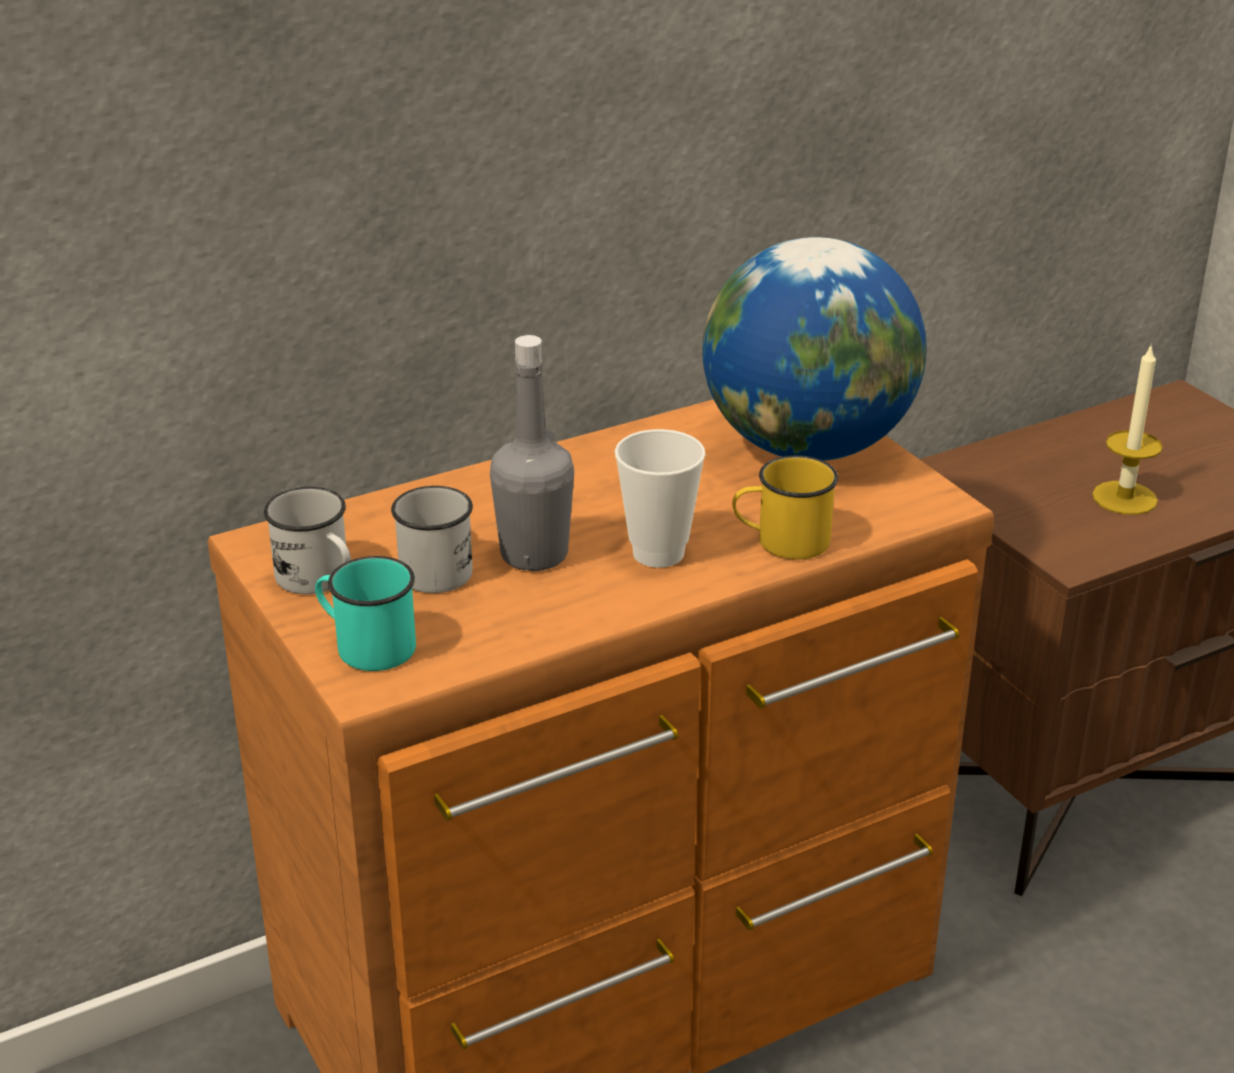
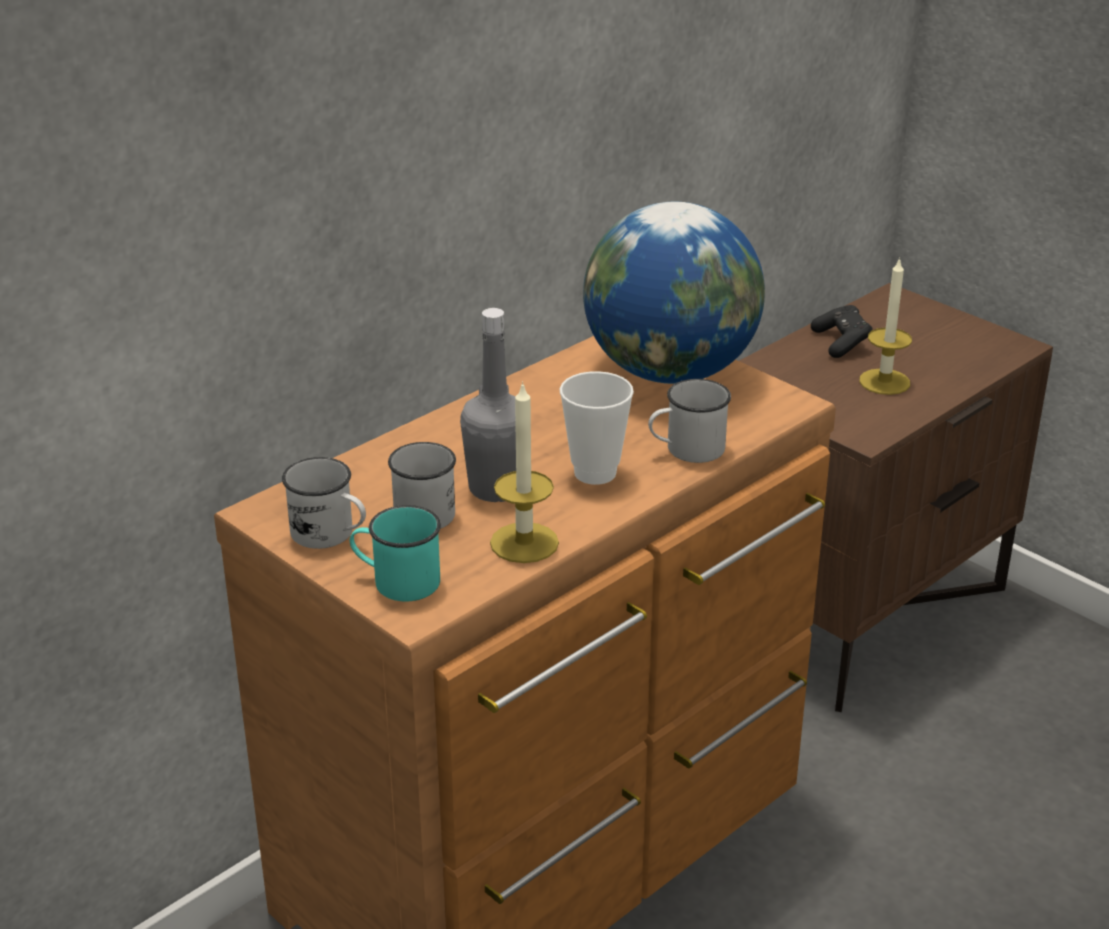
camera: 15 degrees left, 0 degrees up
(534, 623) = (524, 543): none -> candle
(782, 542) = (686, 450): yellow mug -> white mug
(1090, 444) = (841, 342): none -> black game controller

